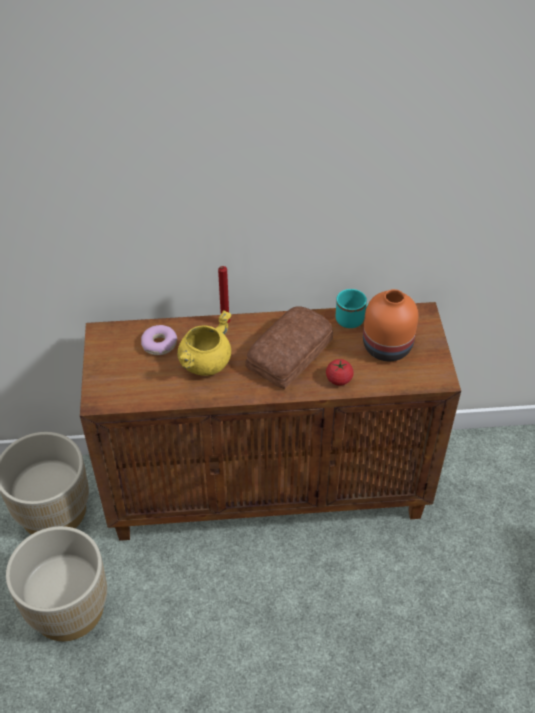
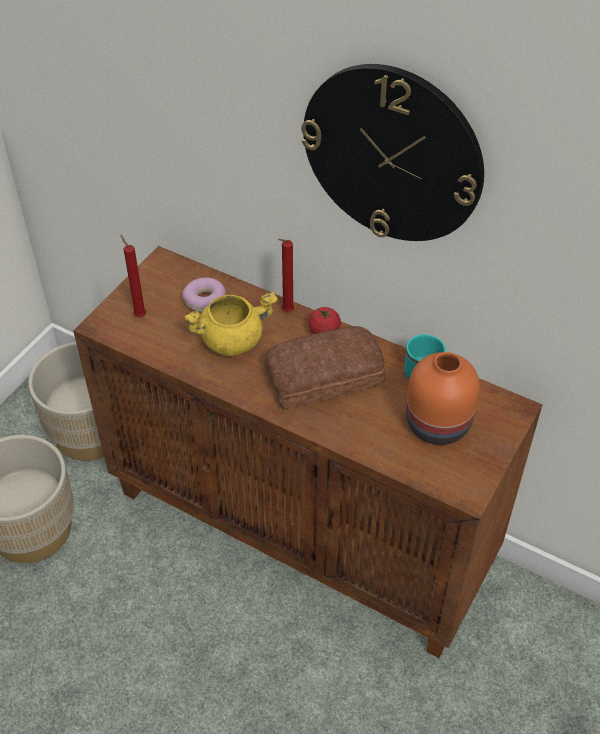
camera: 35 degrees right, 0 degrees up
(120, 379) = (139, 315): none -> red candle
(298, 168) = (392, 154): none -> wall clock
(339, 379) = (351, 430): tomato -> tomato (324, 331)

